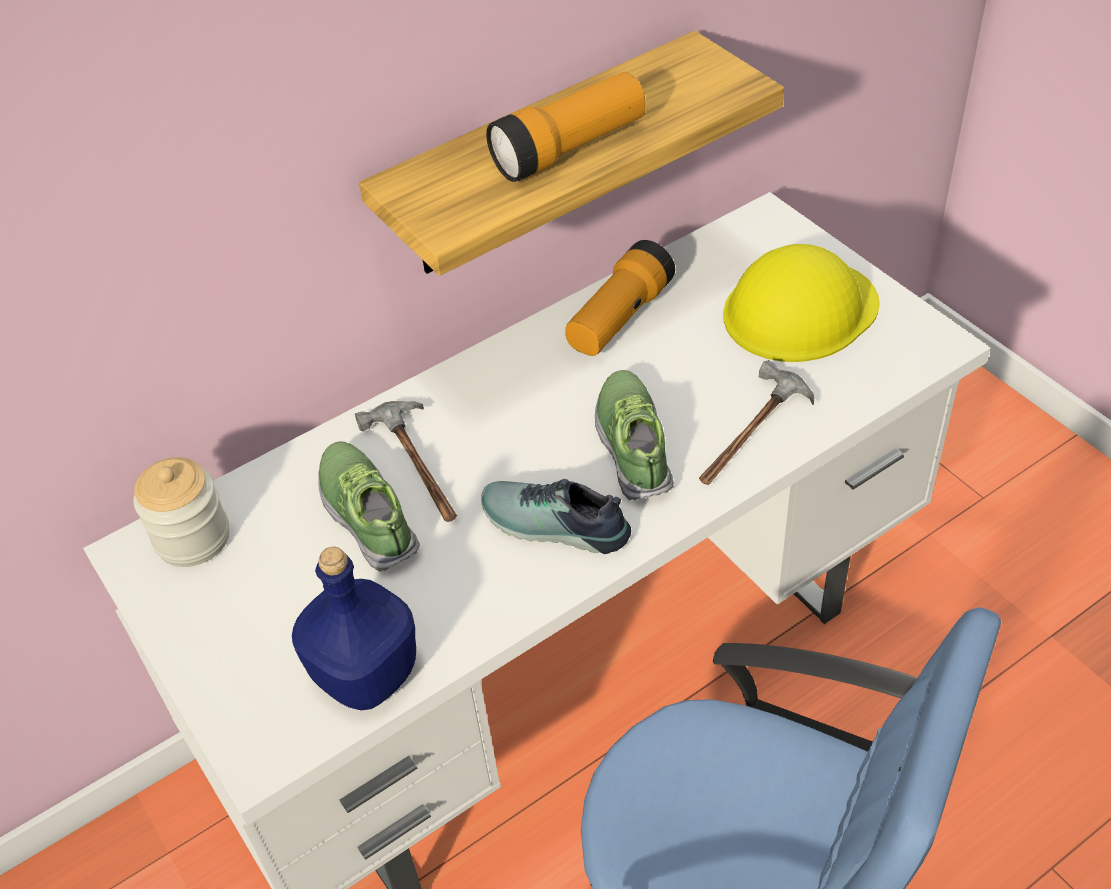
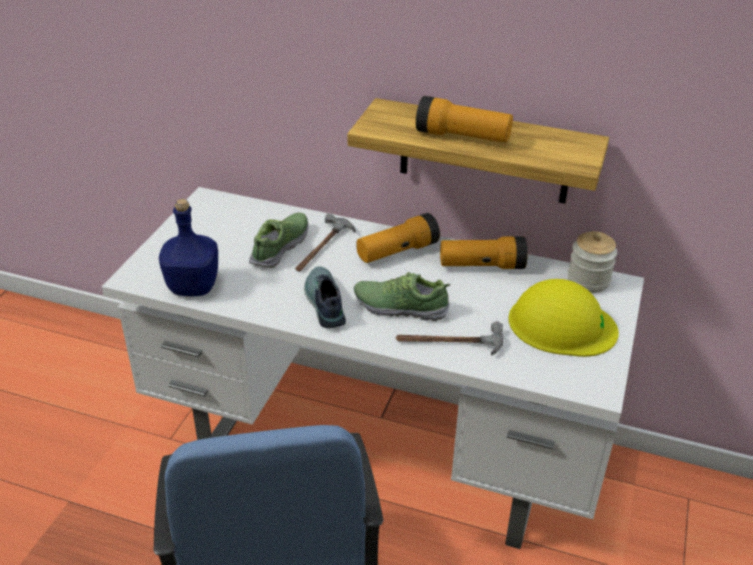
camera: 50 degrees right, 10 degrees down
(192, 538) = (226, 209): jar -> jar (588, 280)
(508, 387) = (397, 252): none -> flashlight
(634, 445) = (400, 306): shoe -> shoe turned 120 degrees counterclockwise

